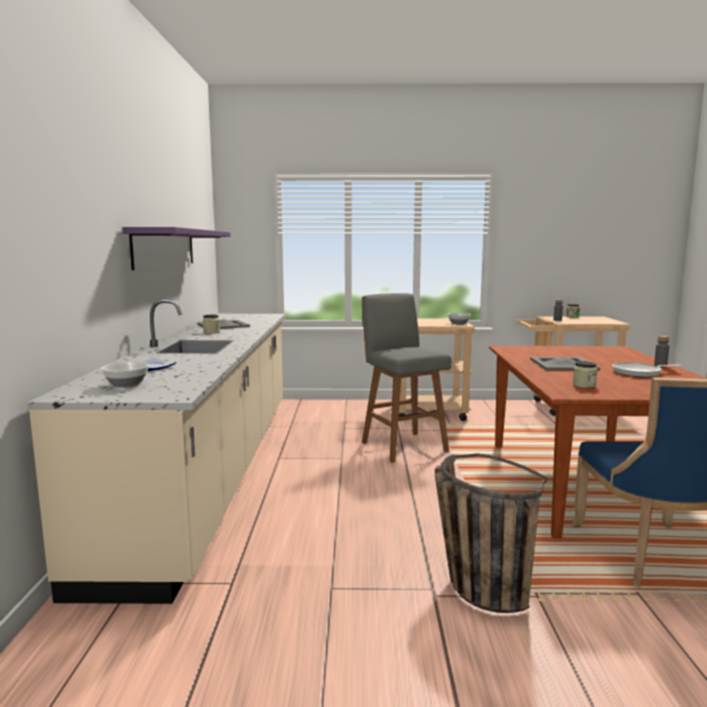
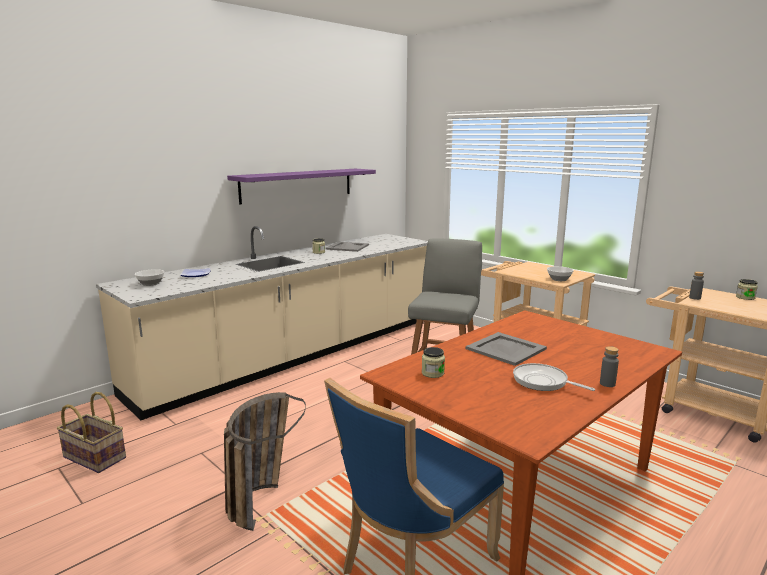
camera: 45 degrees right, 5 degrees up
(210, 670) = (93, 458): none -> basket

